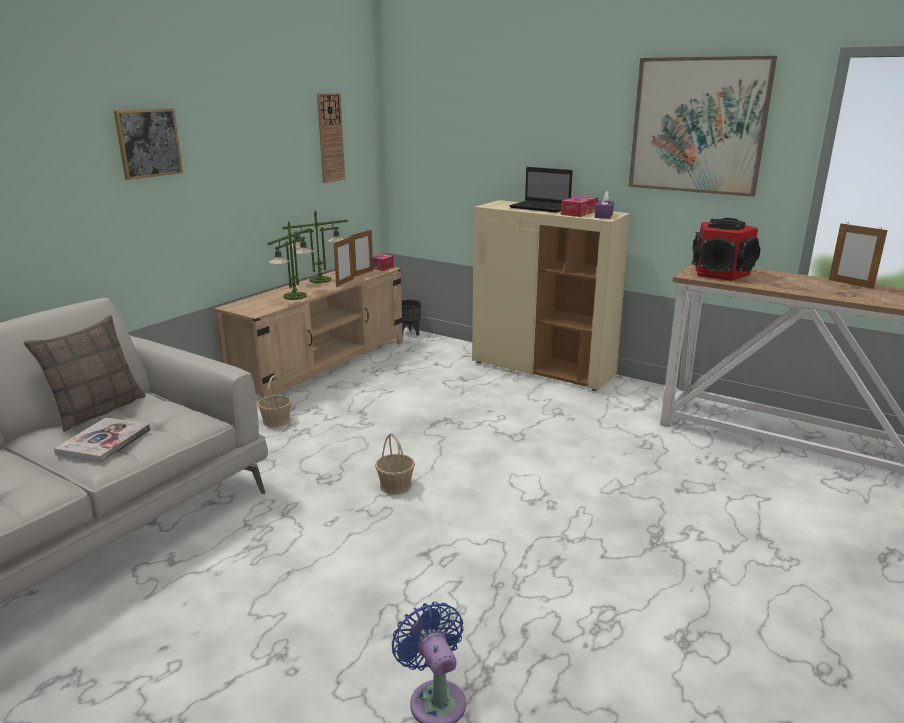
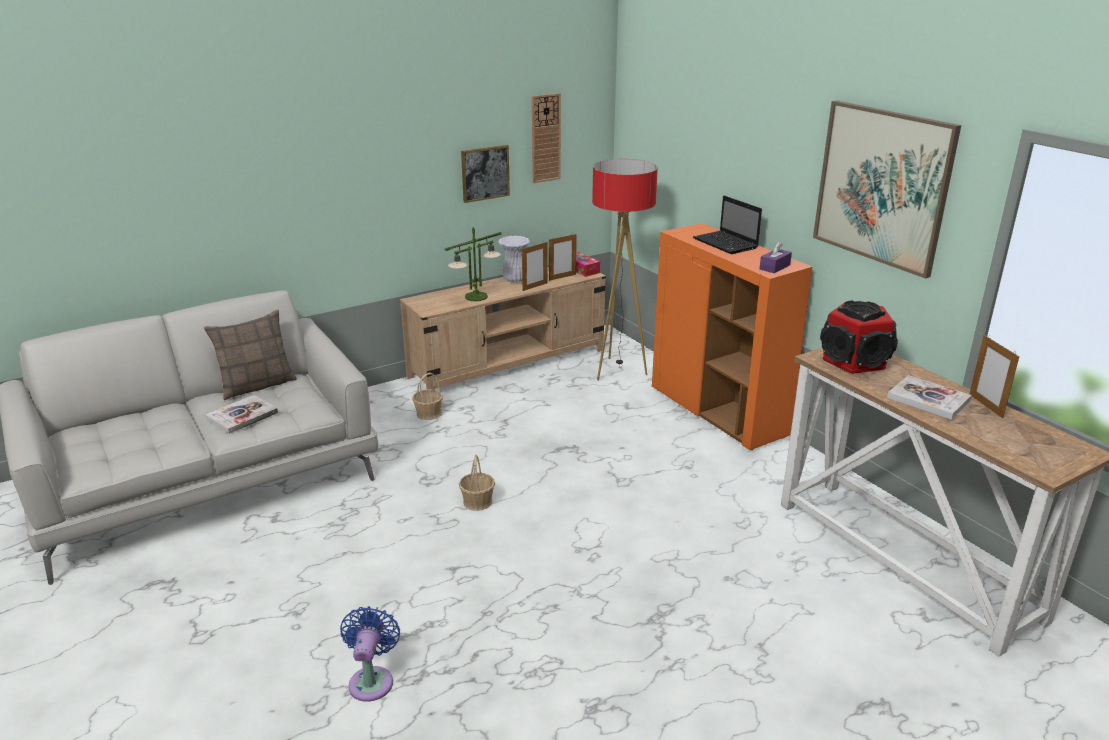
camera: 25 degrees right, 5 degrees up
(148, 143) = (345, 155): picture -> picture (485, 173)
(319, 280) = (515, 280): table lamp -> white vase
(409, 333) = (619, 340): black planter -> none
(430, 355) = (618, 371): none -> floor lamp
(543, 369) = (718, 412): beige cabinet -> orange cabinet
(579, 212) = (755, 258): tissue box -> none
(809, 286) = (928, 399): none -> book

